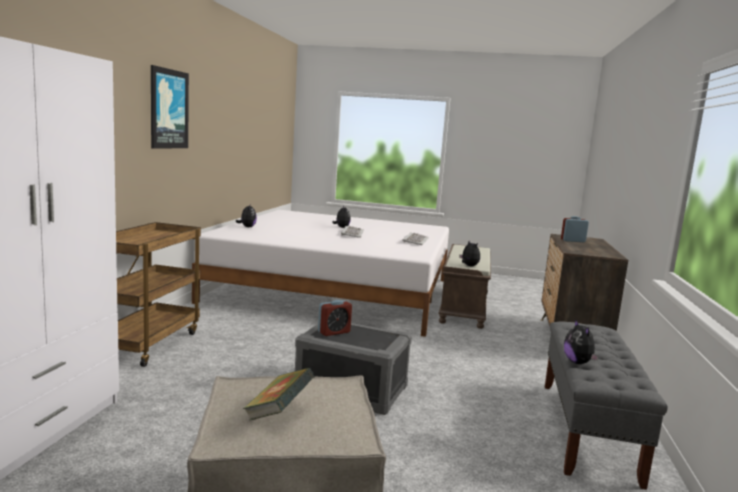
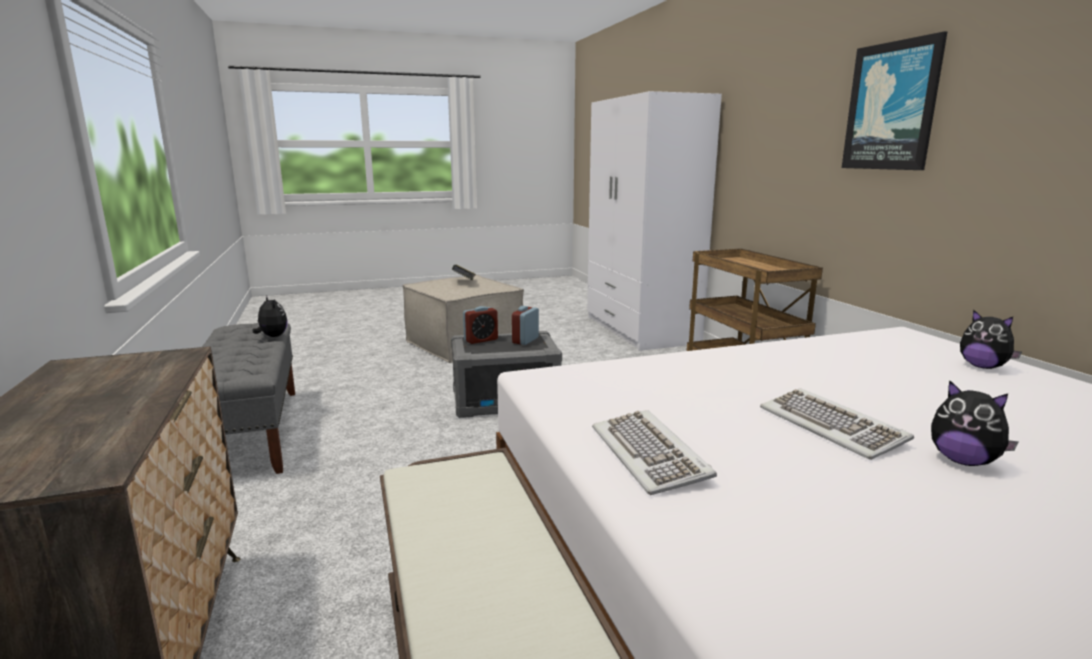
camera: 150 degrees right, 5 degrees up
(468, 266) = (447, 472): plush toy -> none
(573, 241) = (91, 427): alarm clock -> alarm clock (481, 340)

